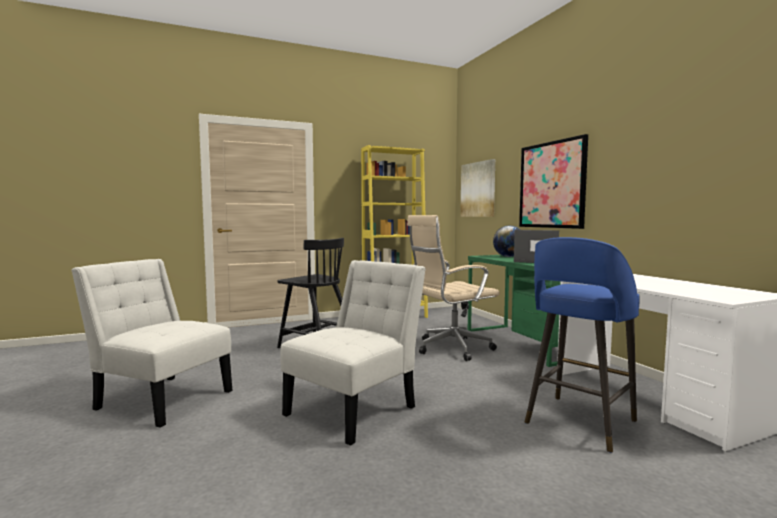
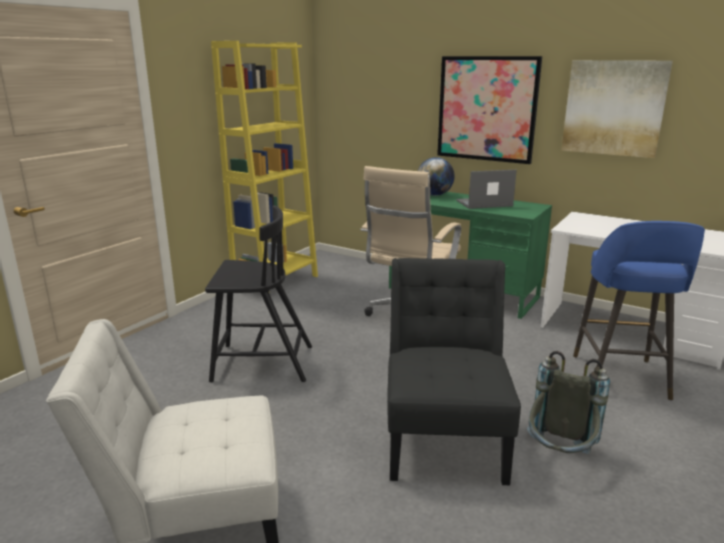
camera: 35 degrees left, 15 degrees up
(356, 408) = (444, 438): white chair -> black chair
(419, 447) = (559, 457): none -> grey backpack
(478, 189) = (360, 100): picture -> picture (614, 108)

